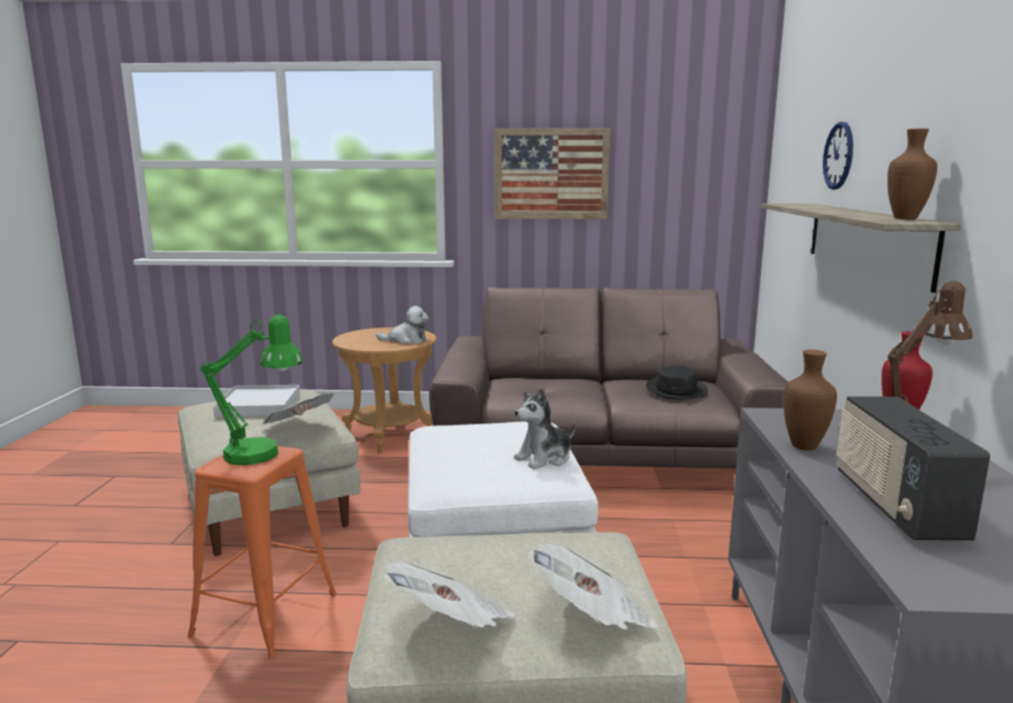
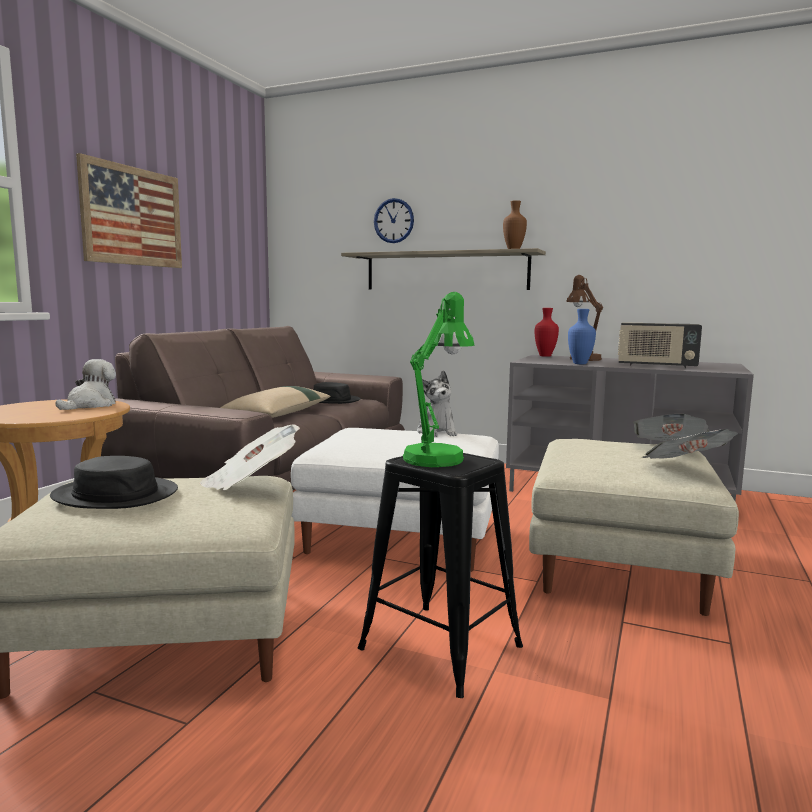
camera: 70 degrees left, 5 degrees down
(259, 404) = (116, 494): white tray -> black hat
(265, 614) = (440, 647): orange stool -> black stool
(572, 388) = (279, 414): none -> beige pillow
(805, 447) = (580, 364): brown vase -> blue vase

